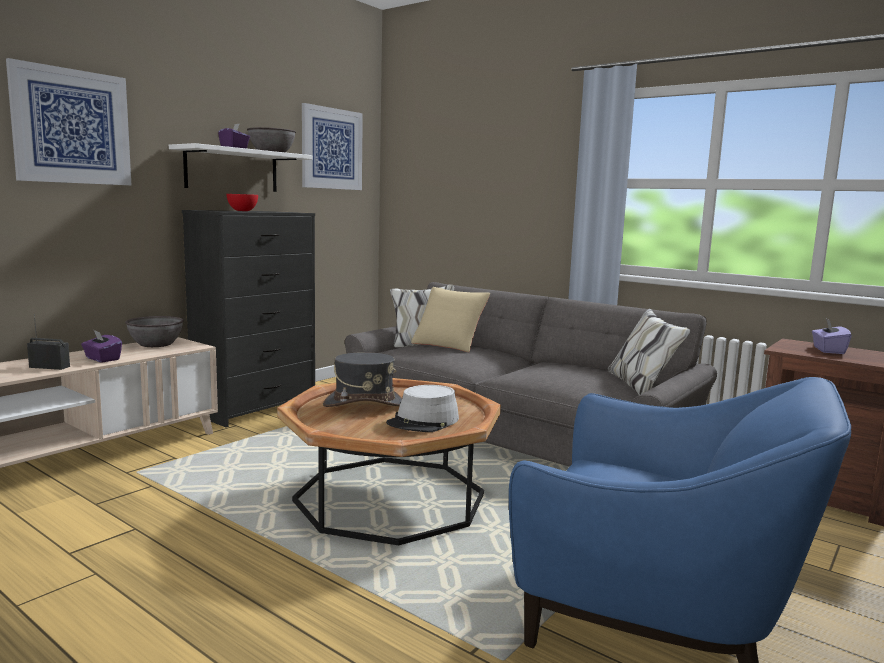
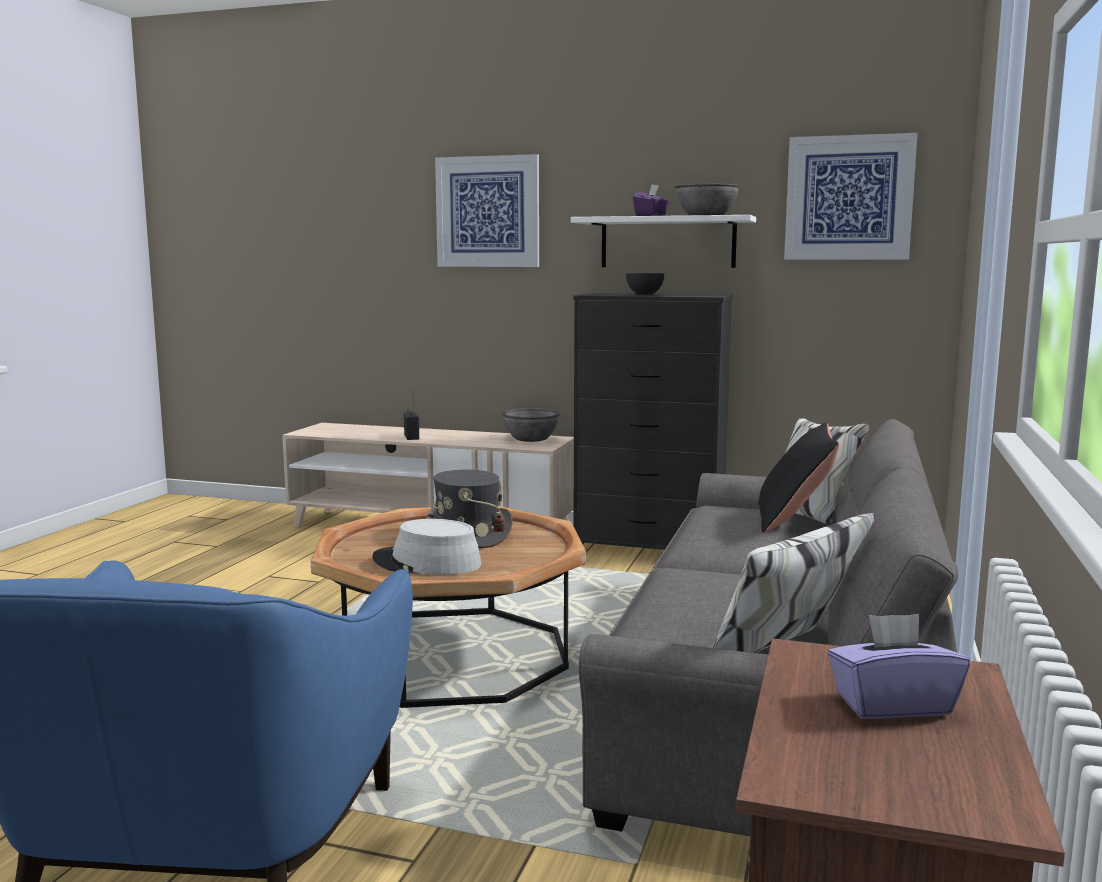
camera: 70 degrees right, 0 degrees up
(102, 359) = (454, 439): purple tissue box -> none
(243, 211) = (645, 294): red bowl -> grey bowl
(449, 344) = (793, 520): beige pillow -> black pillow

